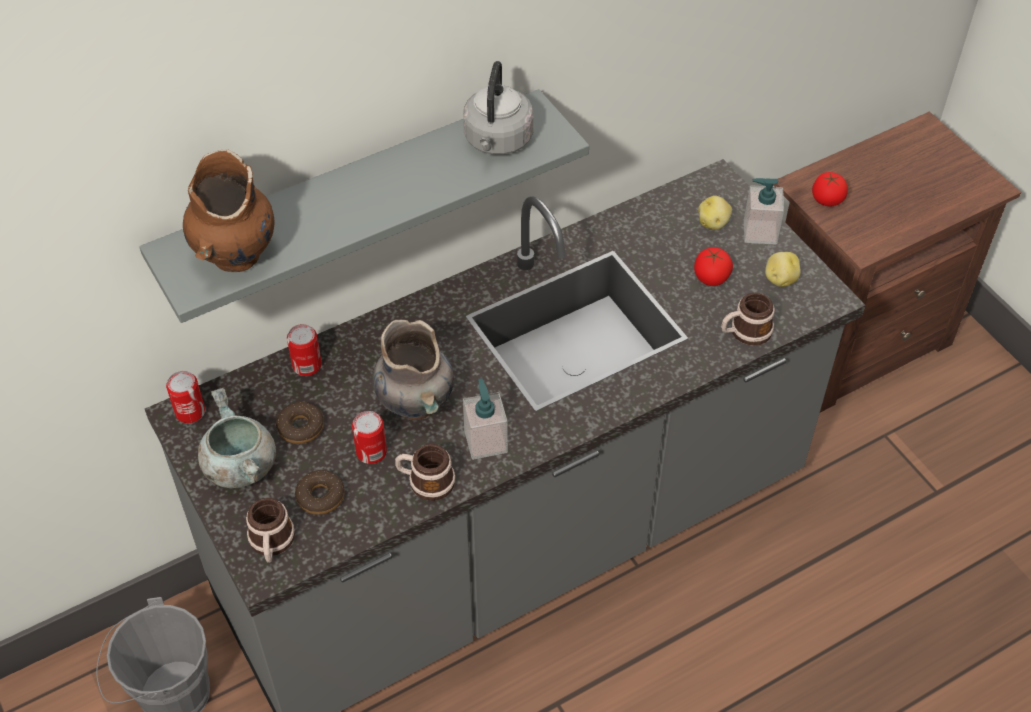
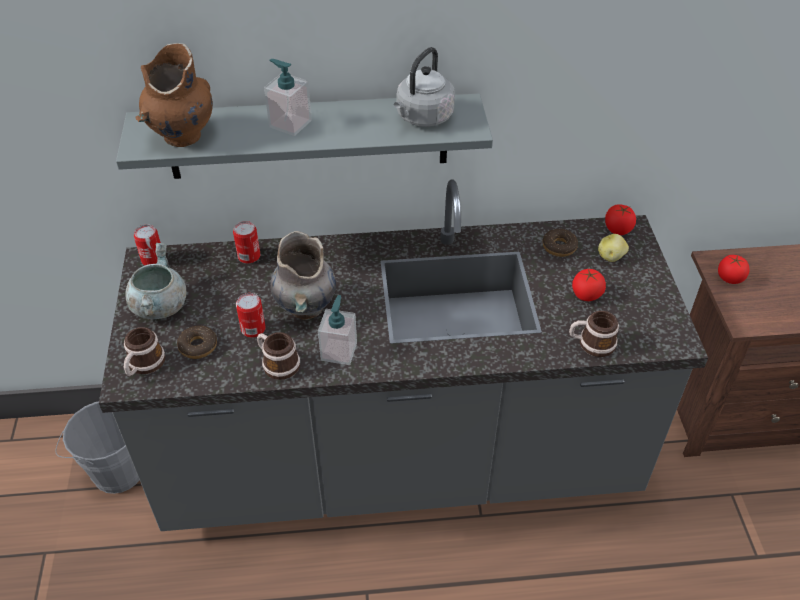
camera: 25 degrees right, 5 degrees down
(301, 427) = (217, 295): donut -> donut (559, 247)
(703, 187) = (618, 229): none -> tomato
(759, 232) = (646, 274): soap dispenser -> soap dispenser (290, 124)
(780, 279) = (643, 314): potato -> none

